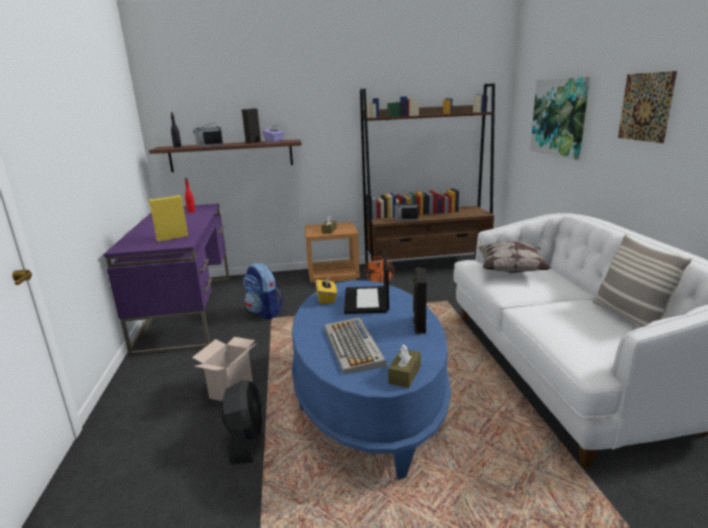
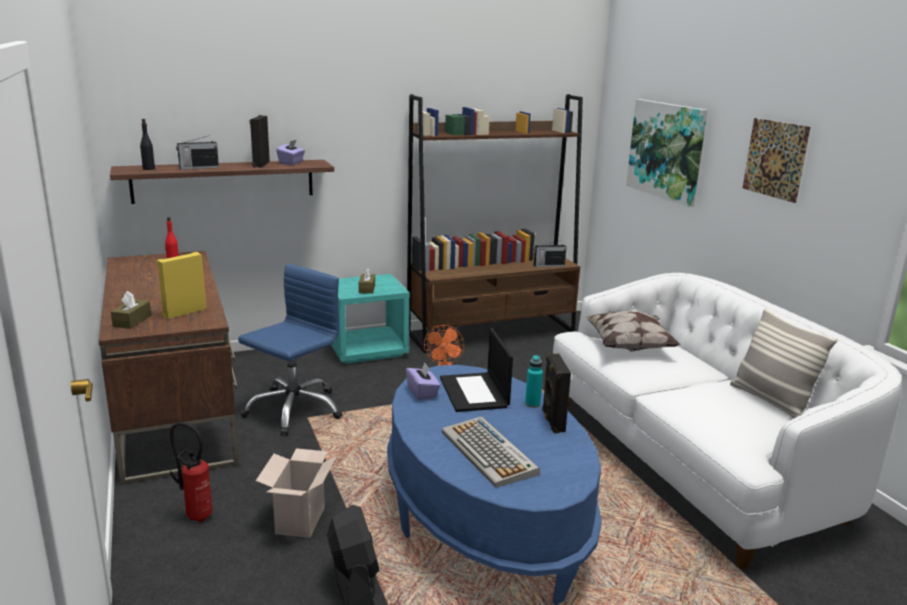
camera: 15 degrees left, 0 degrees up
(165, 380) = (197, 515): none -> fire extinguisher
(187, 311) = (175, 413): purple desk -> brown desk
(264, 312) = (293, 409): backpack -> blue office chair
(326, 299) = (422, 392): yellow tissue box -> purple tissue box
(333, 275) = (367, 349): brown nightstand -> turquoise nightstand
(404, 375) = (565, 483): brown tissue box -> brown tissue box (132, 321)
(405, 219) = (469, 273): radio -> radio (548, 265)
(409, 310) = (532, 404): none -> turquoise bottle

